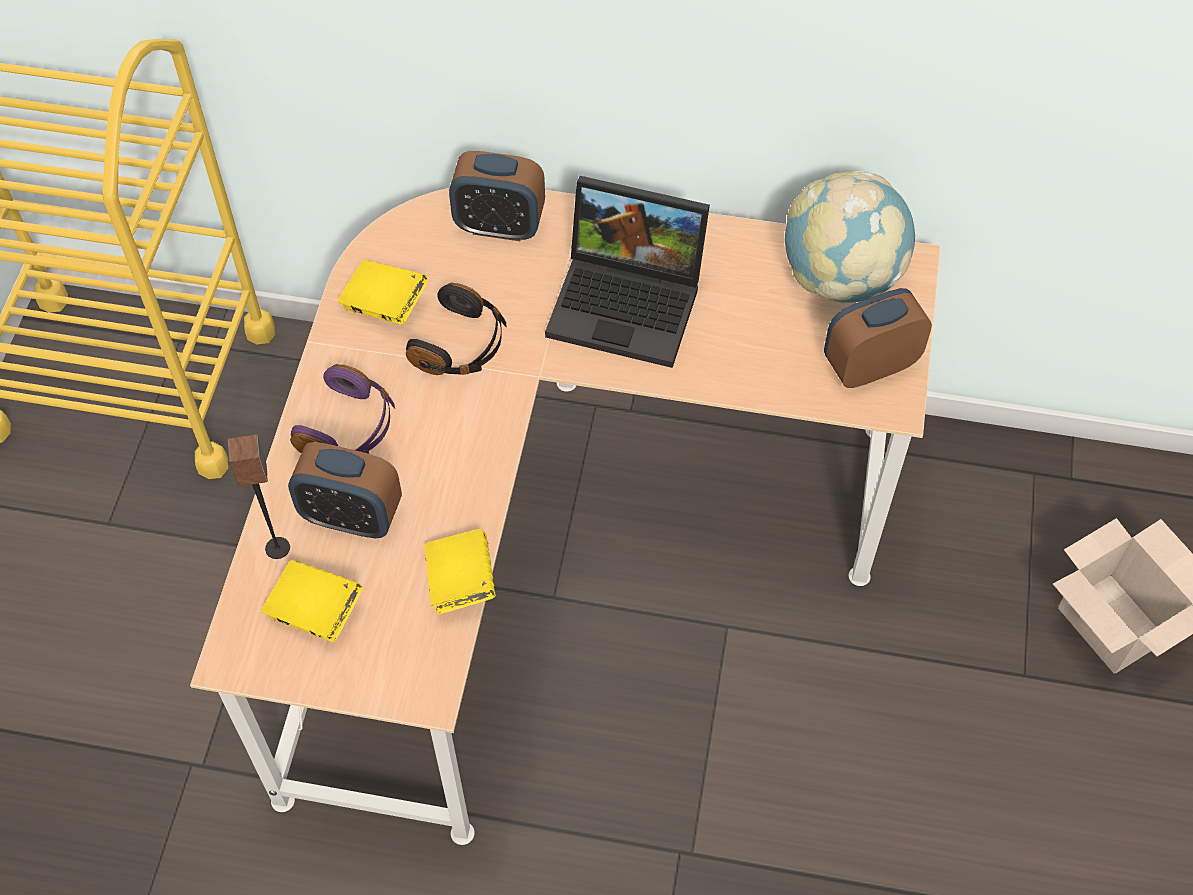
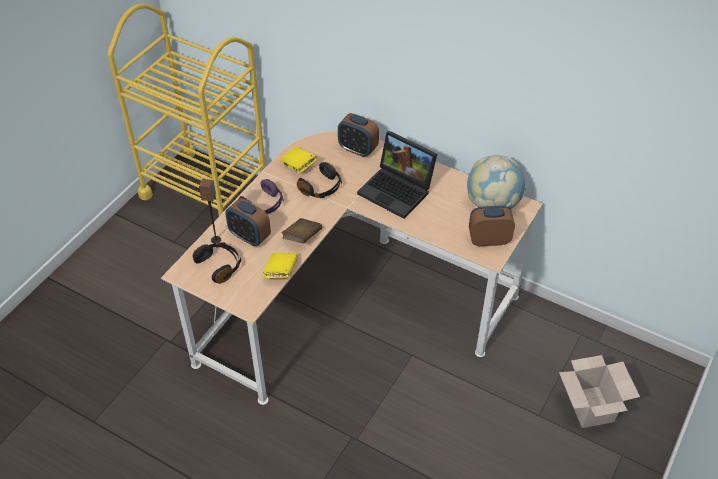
camera: 20 degrees right, 10 degrees down
(315, 611) = (220, 266): yellow book -> black headphones
(471, 481) = (302, 237): none -> brown book

